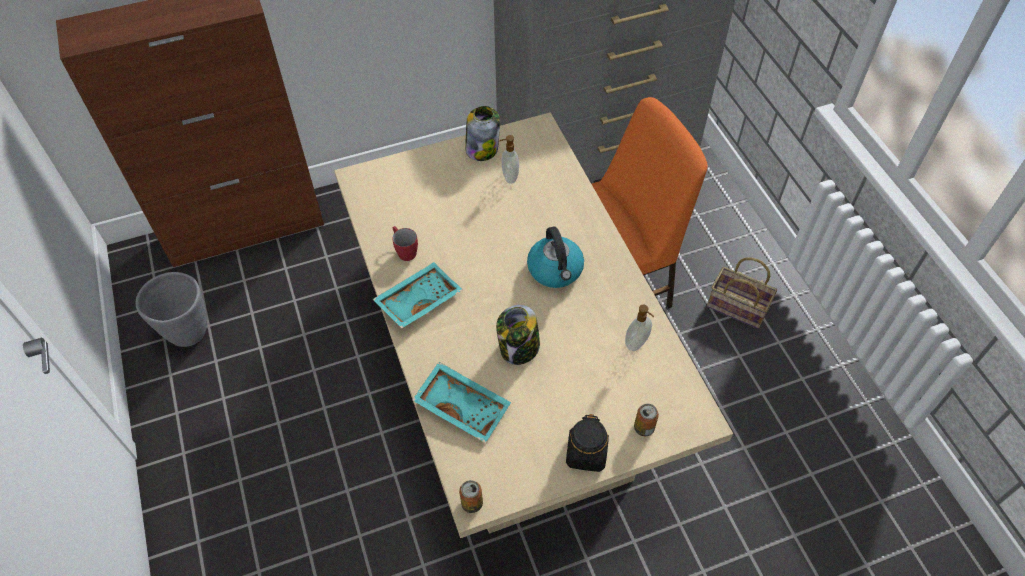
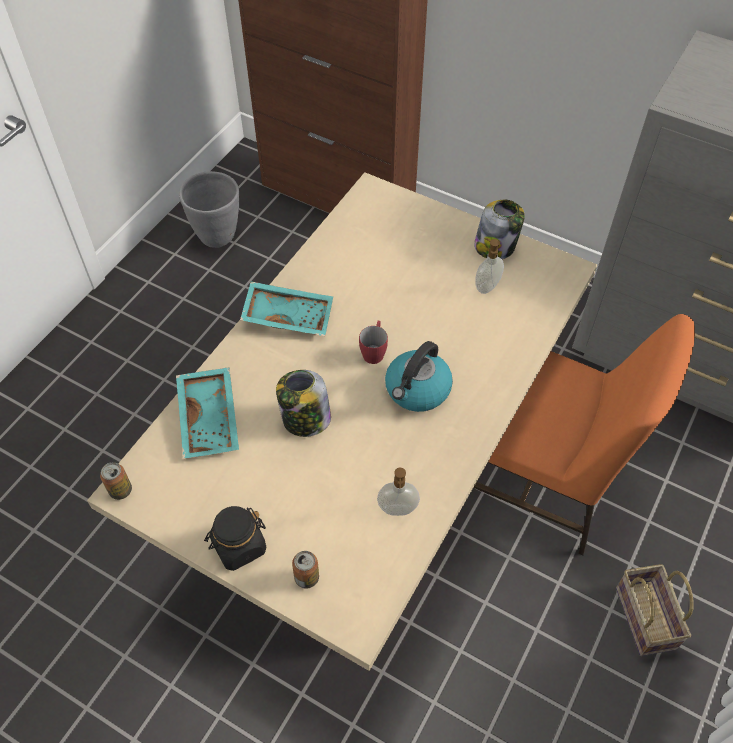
camera: 50 degrees right, 0 degrees up
(404, 250) = (329, 271): red mug -> red mug (374, 351)

